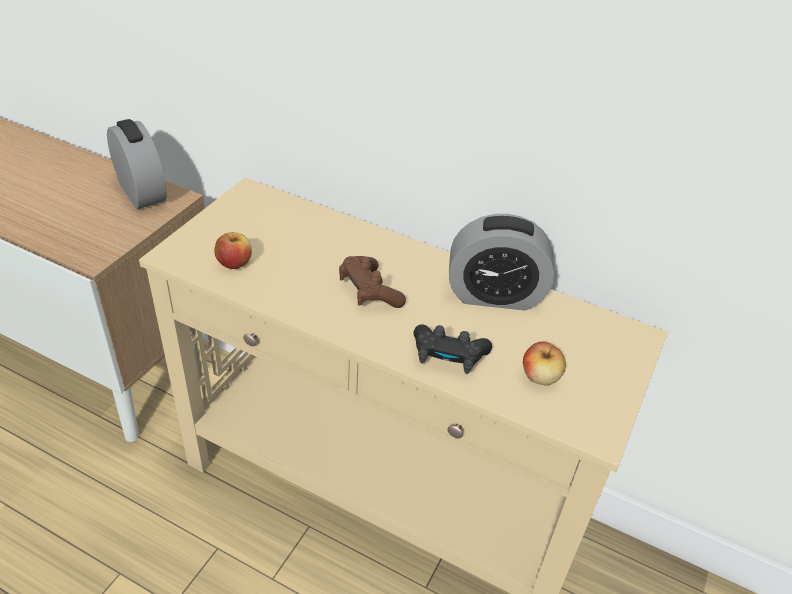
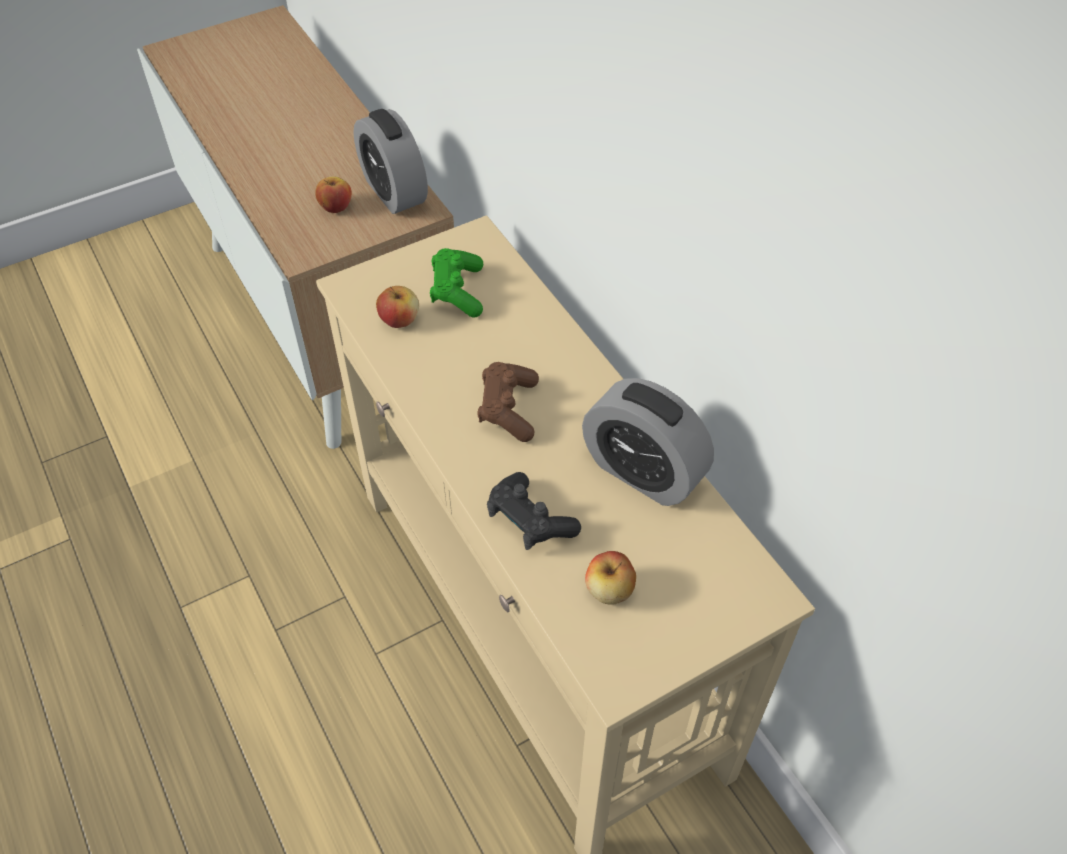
camera: 35 degrees right, 10 degrees up
(99, 216) = (335, 207): none -> apple
(142, 192) = (394, 191): alarm clock -> alarm clock turned 150 degrees clockwise
(265, 231) = (457, 292): none -> green game controller

